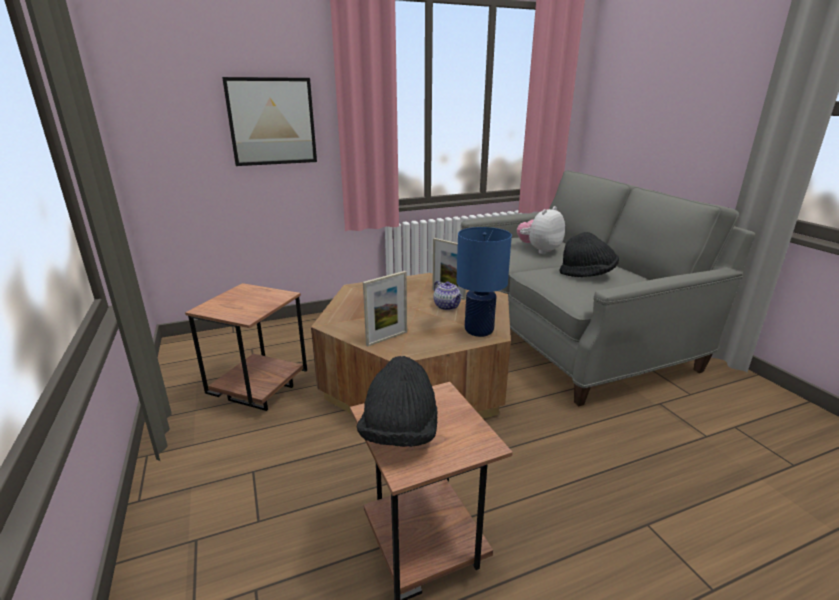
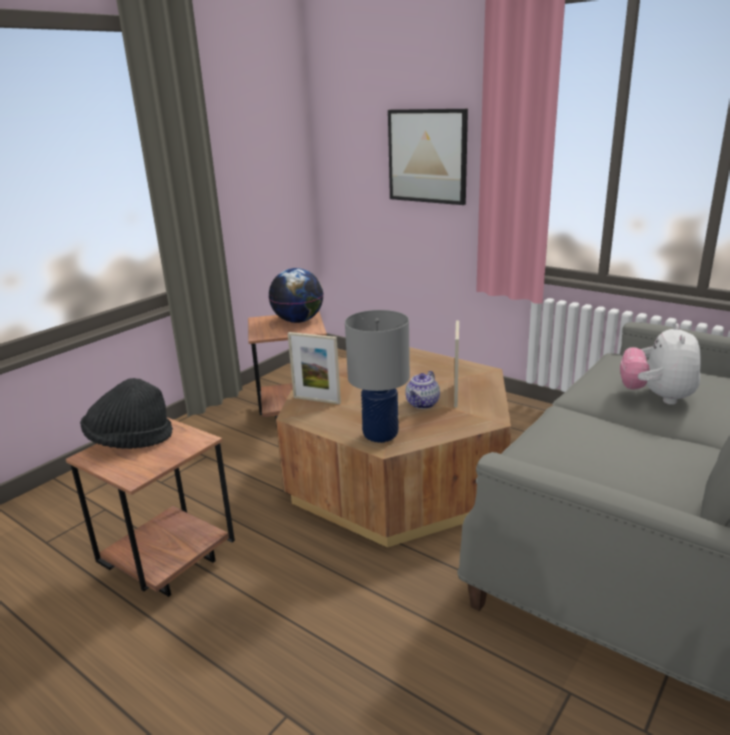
camera: 60 degrees right, 0 degrees up
(248, 295) = (298, 321): none -> globe
(478, 332) = (380, 437): blue table lamp -> grey table lamp
(539, 250) = (656, 397): plush toy -> plush toy turned 90 degrees counterclockwise
(587, 274) = (604, 447): black hat -> none

